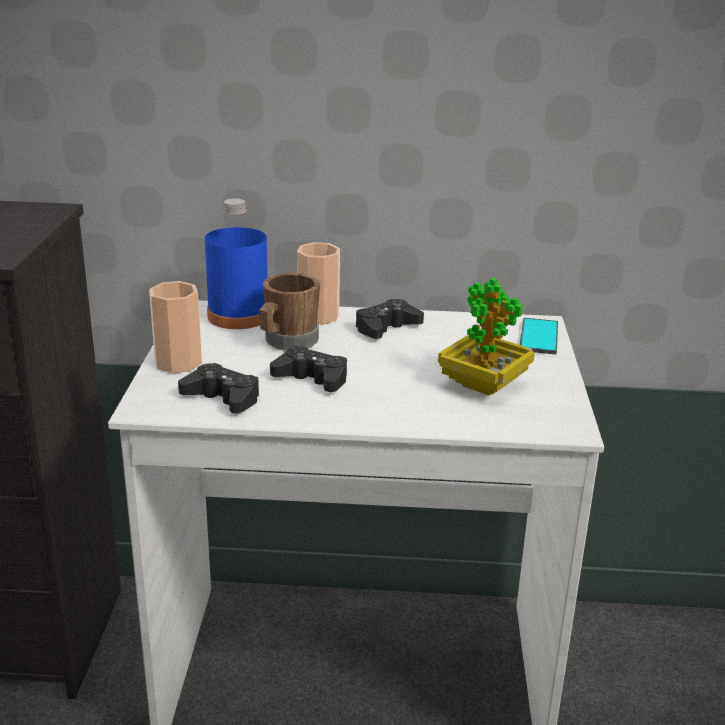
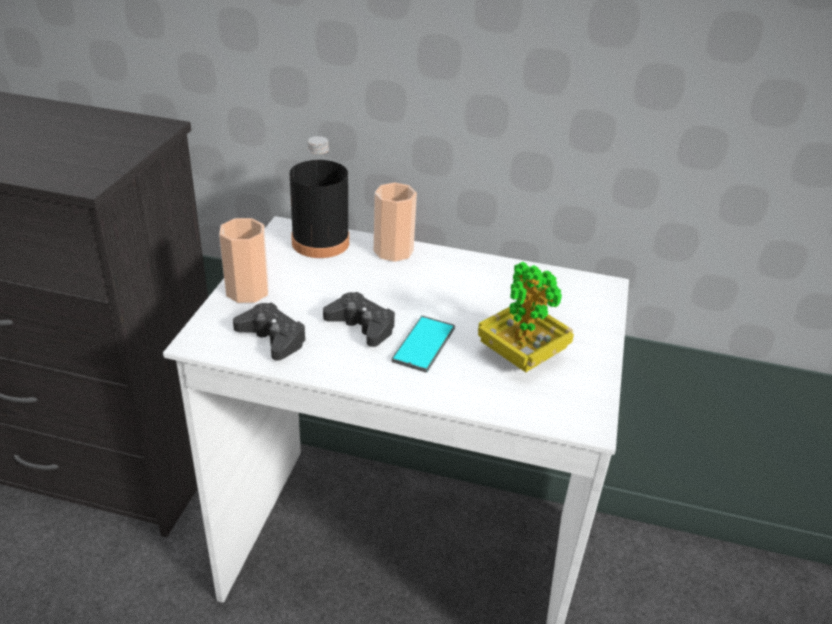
camera: 10 degrees right, 10 degrees up
(238, 316) = (320, 242): blue bottle -> black bottle
(287, 342) = (354, 279): brown mug -> none
(386, 328) = (452, 273): black game controller -> none
(538, 337) = (596, 303): phone -> phone (423, 344)

